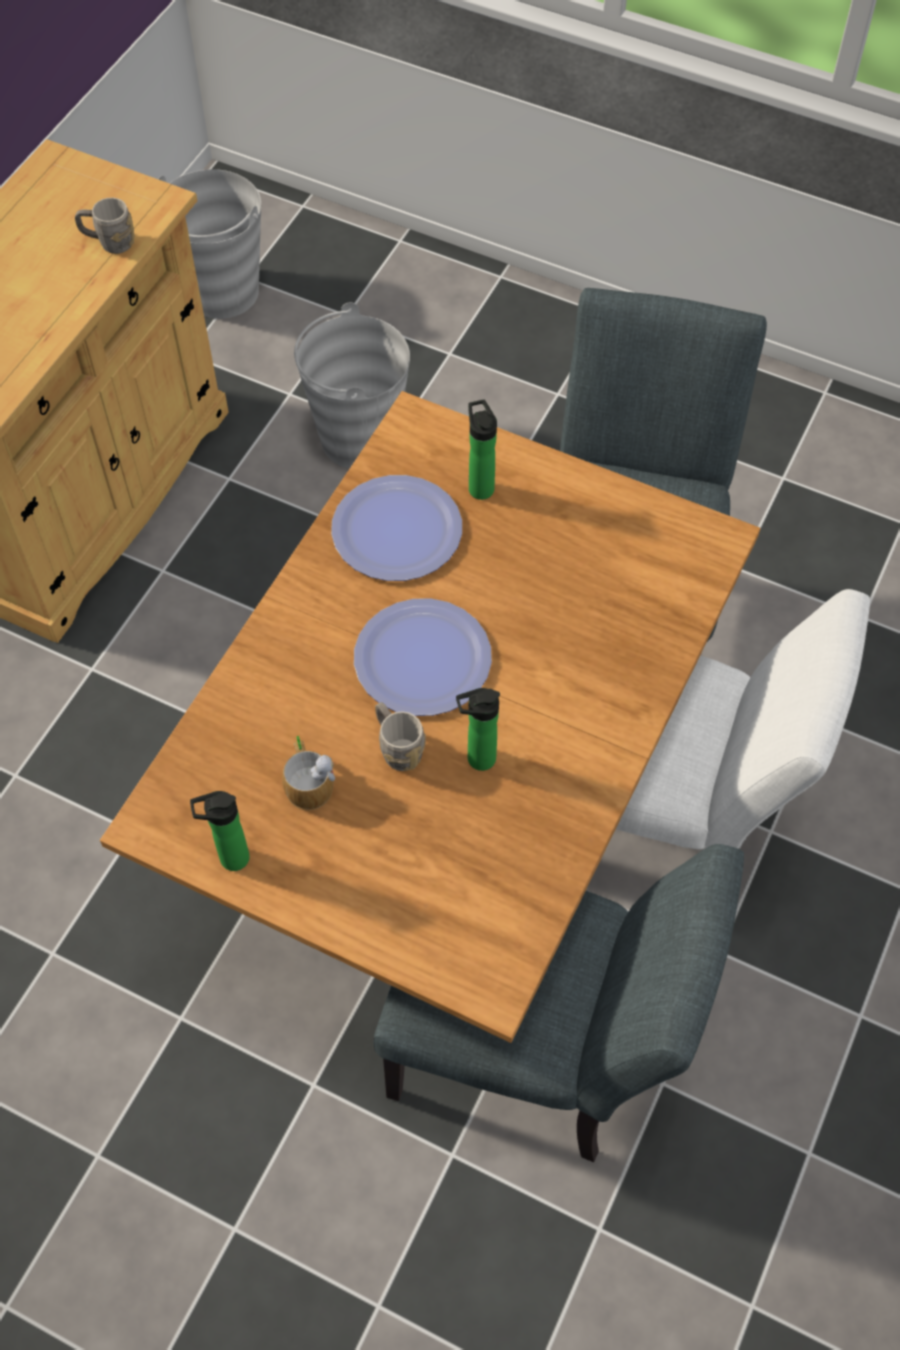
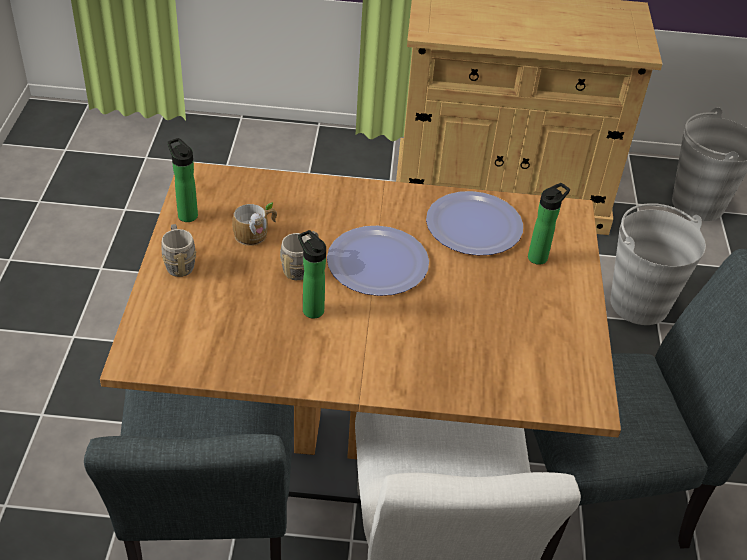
camera: 65 degrees right, 15 degrees down
(109, 242) = (591, 43): grey mug -> grey mug (179, 263)

